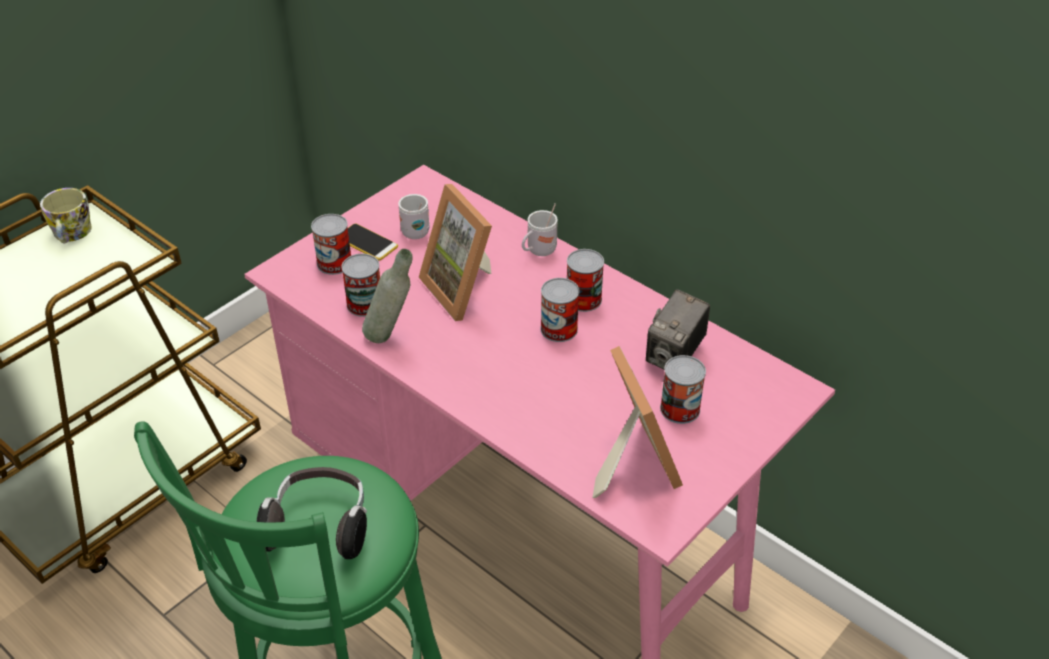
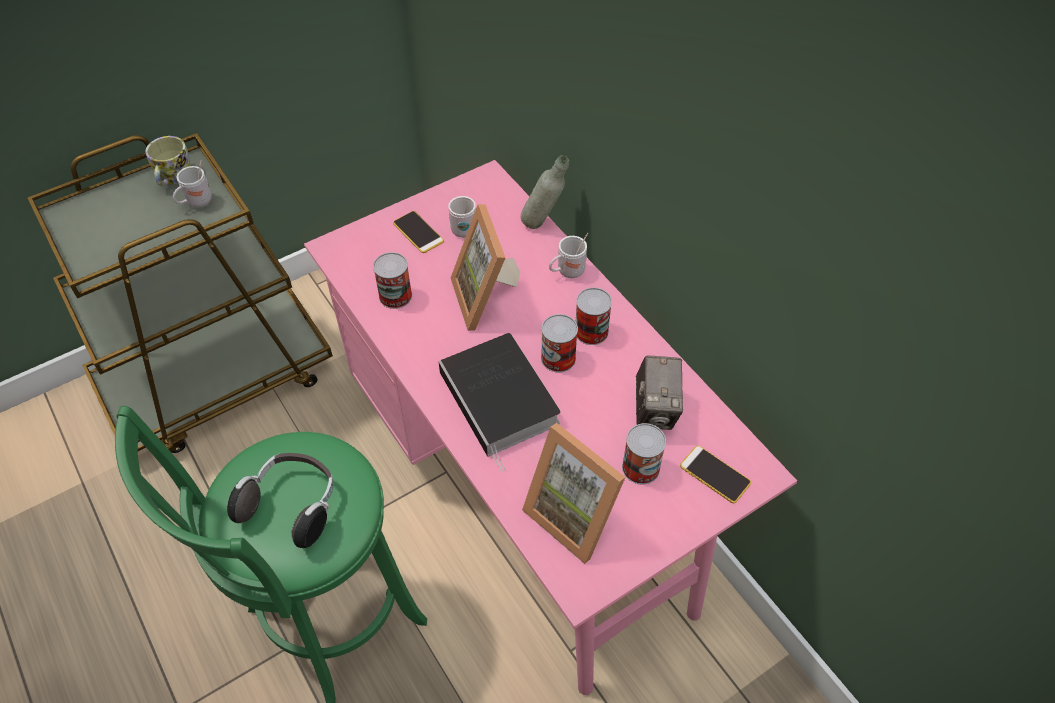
camera: 15 degrees right, 10 degrees up
(108, 254) = (196, 203): none -> white mug
(334, 263) = (383, 248): can -> none
(391, 336) = (407, 334): grey bottle -> grey bottle (543, 225)
(515, 378) = (501, 401): none -> book
(631, 462) = (576, 514): picture frame -> picture frame turned 135 degrees clockwise
(674, 356) = (655, 410): camera -> camera turned 45 degrees counterclockwise
(755, 400) = (715, 474): none -> phone

